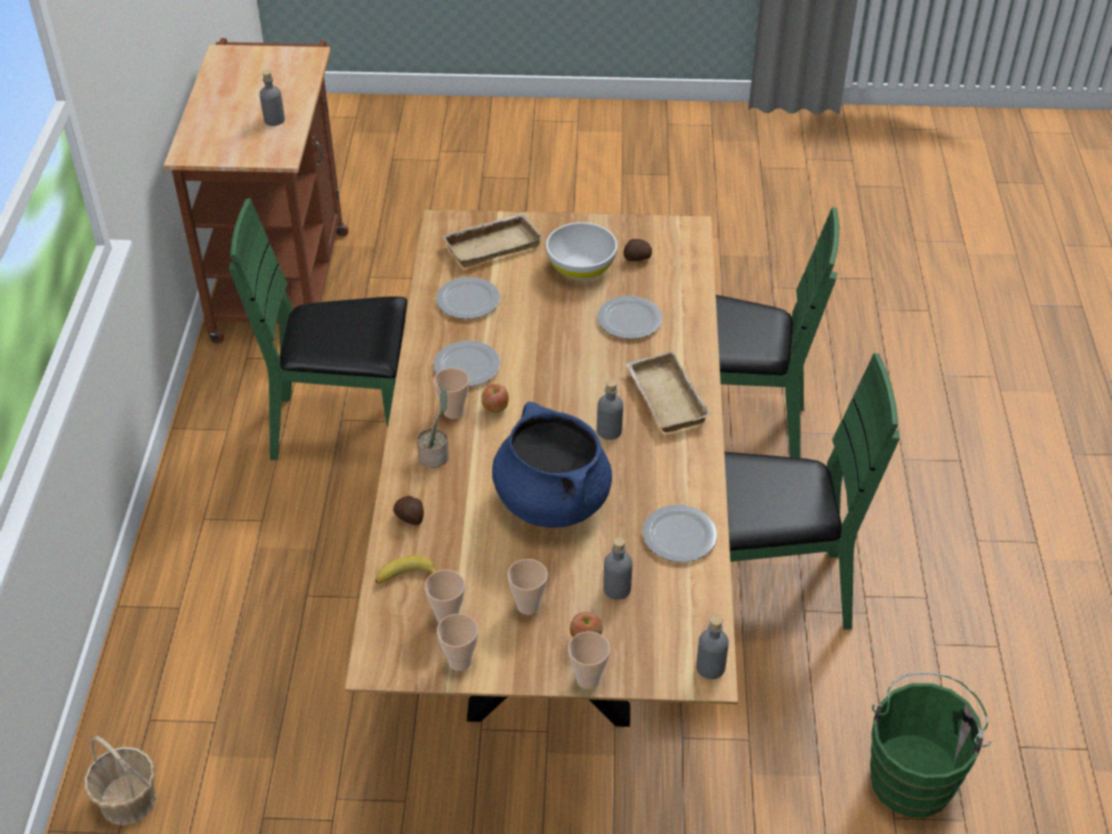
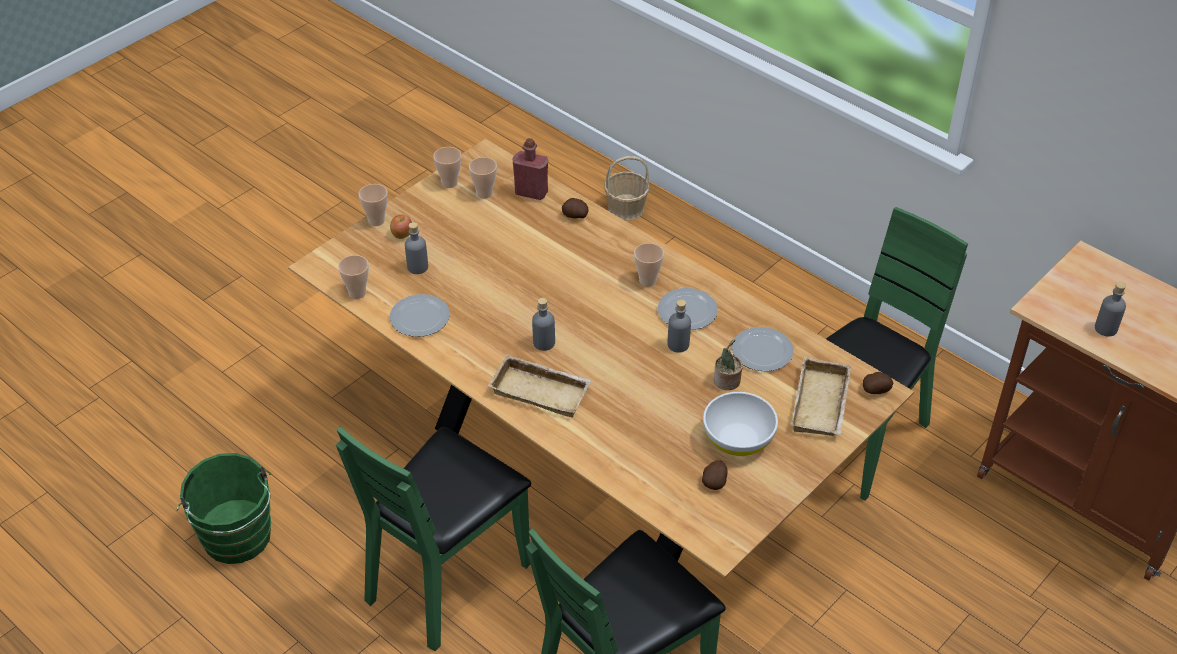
camera: 130 degrees right, 0 degrees up
(406, 577) = (531, 193): banana -> red bottle
(435, 455) = (616, 252): potted plant -> potted plant (727, 382)
(445, 226) = (876, 390): none -> potato
(495, 408) = (628, 301): apple -> none
(528, 606) = (452, 226): cup -> cup (357, 293)
(551, 500) = (517, 280): blue cooking pot -> none
(630, 320) = (643, 427): plate -> none
(710, 667) = (320, 270): grey bottle -> grey bottle (678, 344)

